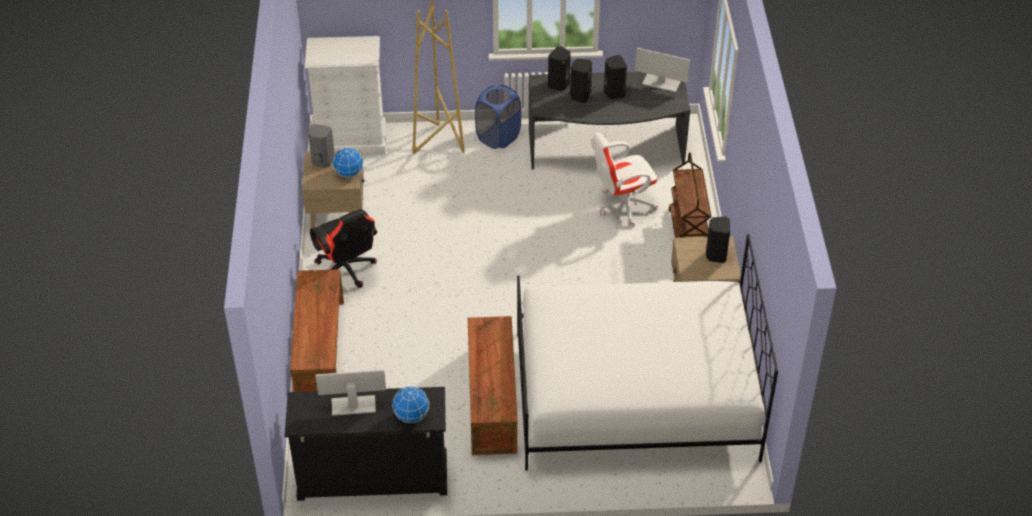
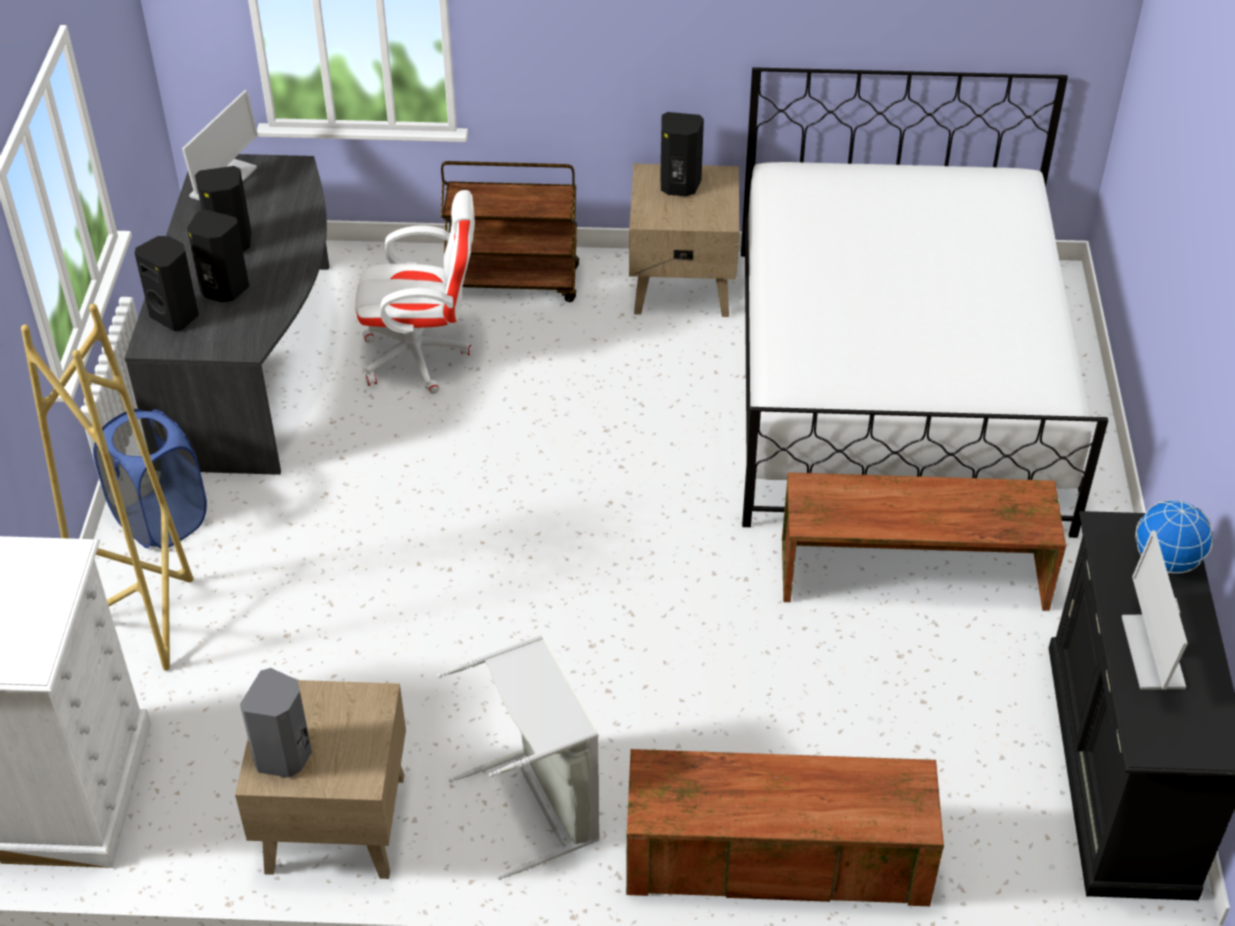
camera: 85 degrees left, 0 degrees up
(347, 273) = (539, 804): black office chair -> grey laundry basket
(349, 173) = (343, 703): globe -> none
(621, 207) = (424, 358): white office chair -> white office chair turned 75 degrees counterclockwise

